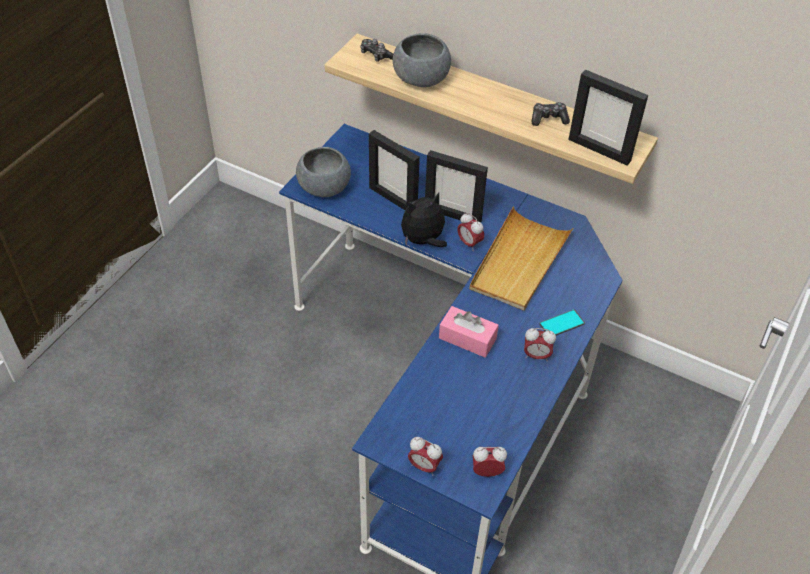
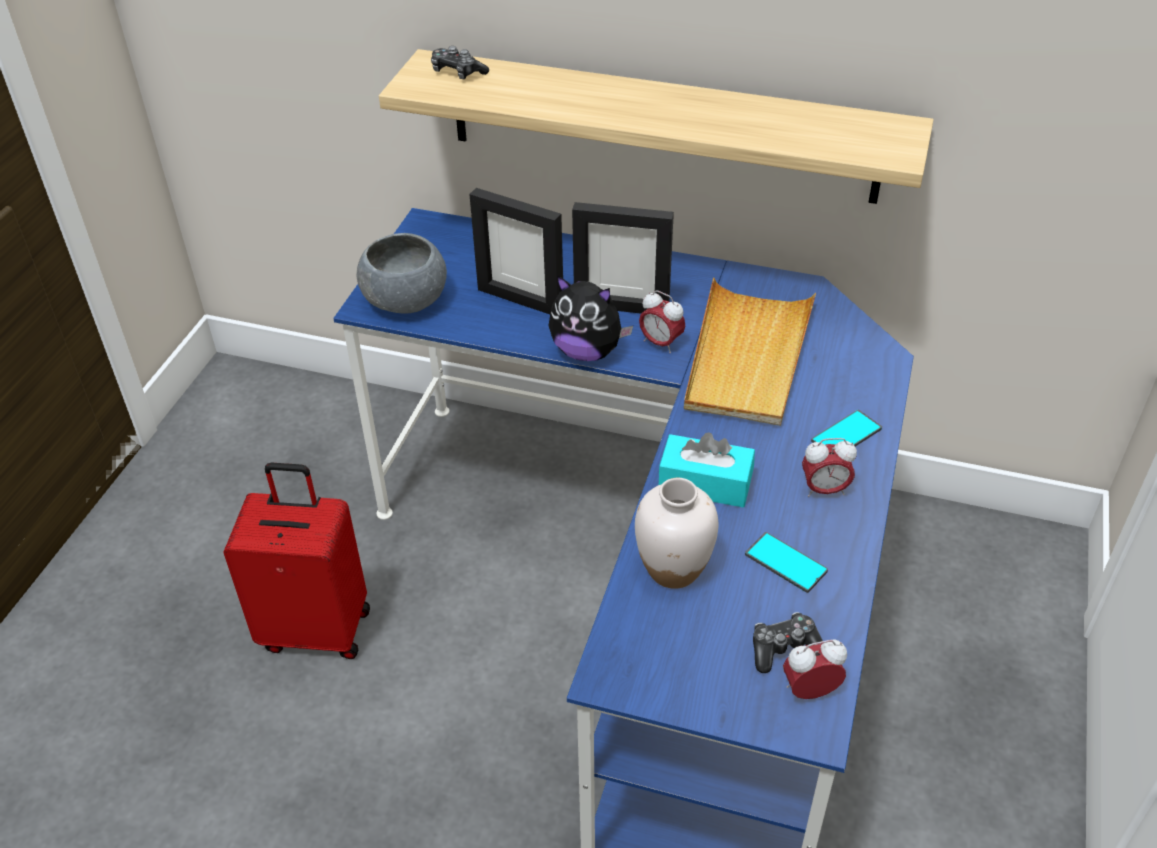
camera: 10 degrees left, 5 degrees down
(244, 371) = (317, 628): none -> red suitcase
(421, 79) = (540, 94): grey bowl -> none
(423, 241) = (587, 351): plush toy -> plush toy turned 120 degrees counterclockwise
(424, 466) = (701, 703): alarm clock -> none
(432, 387) = (673, 570): none -> white vase
(467, 338) = (705, 483): pink tissue box -> turquoise tissue box
(498, 395) = (785, 563): none -> phone
(548, 118) = (758, 117): game controller -> game controller (784, 648)
(600, 149) = (854, 146): picture frame -> none

